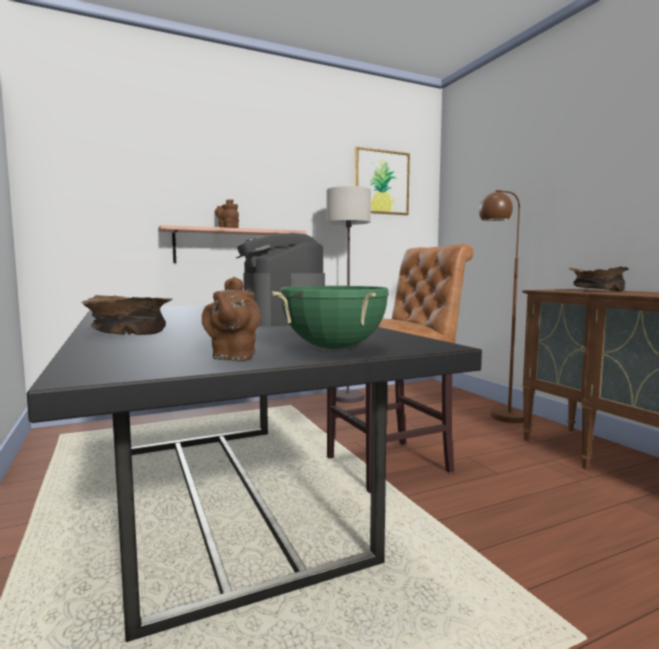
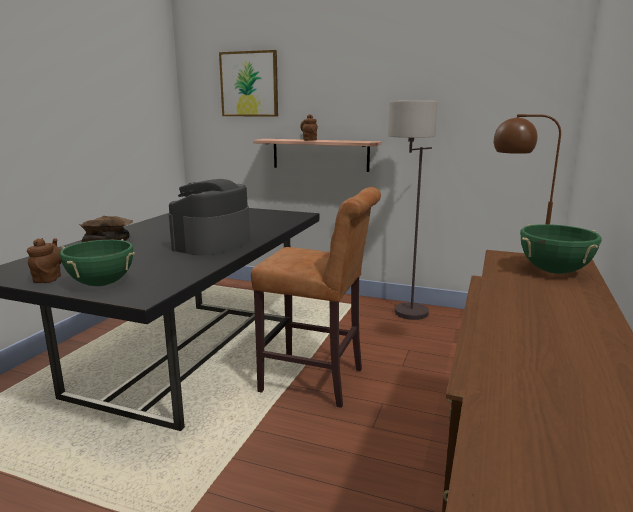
camera: 45 degrees right, 10 degrees up
(233, 358) = (48, 278): brown teapot -> brown teapot turned 135 degrees clockwise
(381, 182) = (490, 79): picture -> picture (249, 84)
(597, 290) = (554, 271): brown bowl -> green cooking pot

